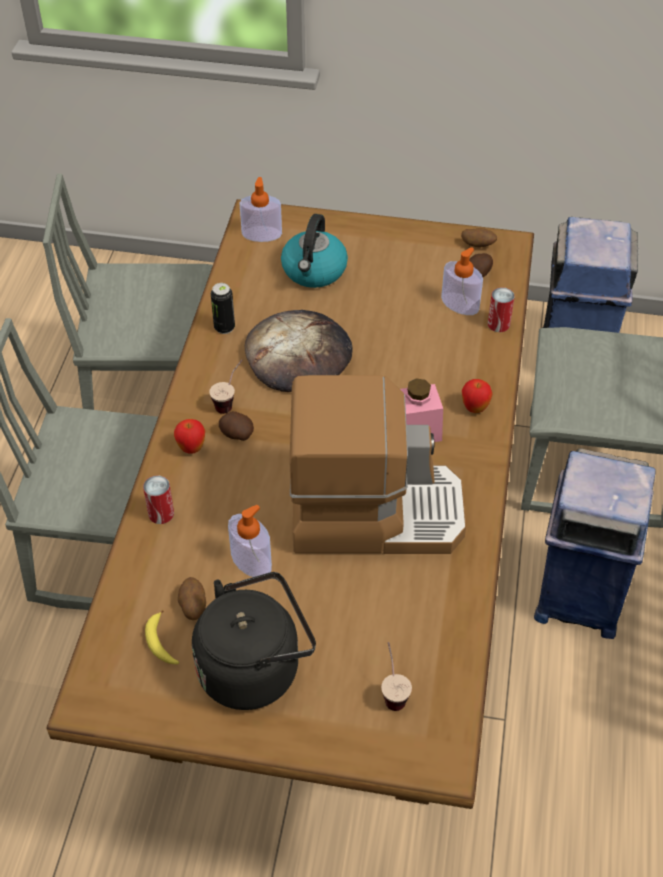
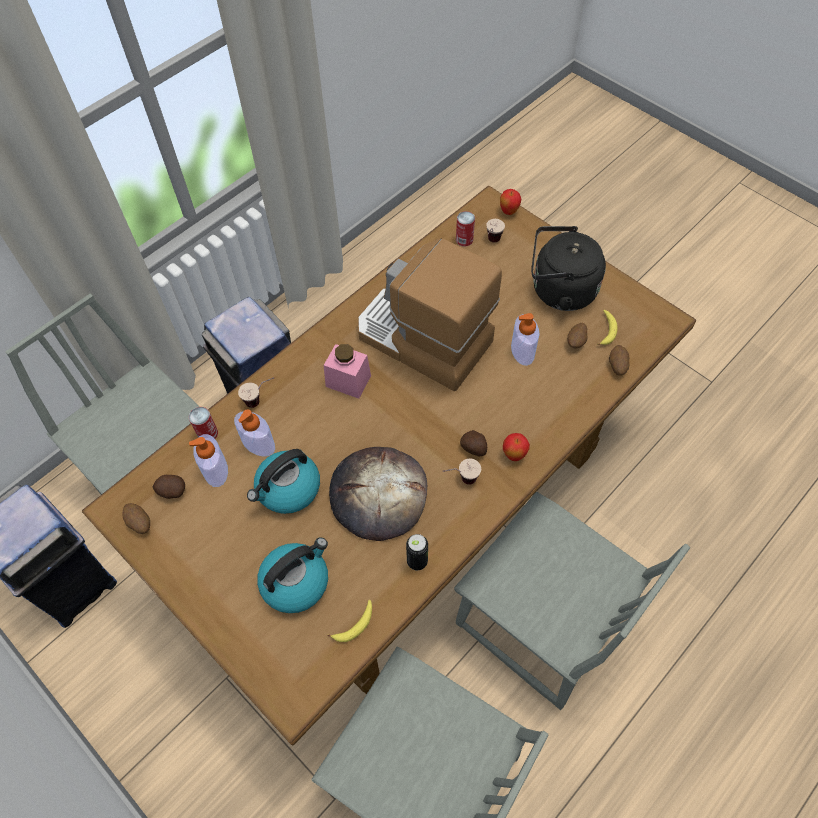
camera: 145 degrees left, 10 degrees up
(126, 602) = (617, 366): none -> potato
(161, 513) = (563, 414): can -> can (464, 239)
(243, 269) = (355, 625): none -> banana
(261, 234) = (305, 665): soap dispenser -> soap dispenser (258, 443)
(382, 321) = (288, 489): none -> kettle
(474, 408) = (294, 375): apple -> apple (508, 212)
(482, 372) = (261, 400): none -> cup

